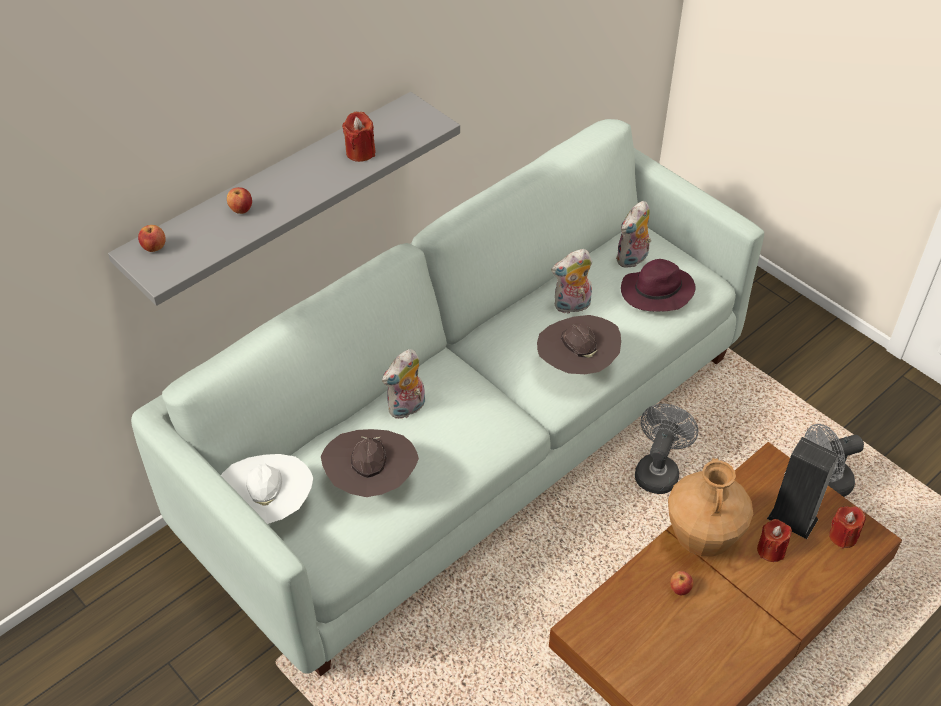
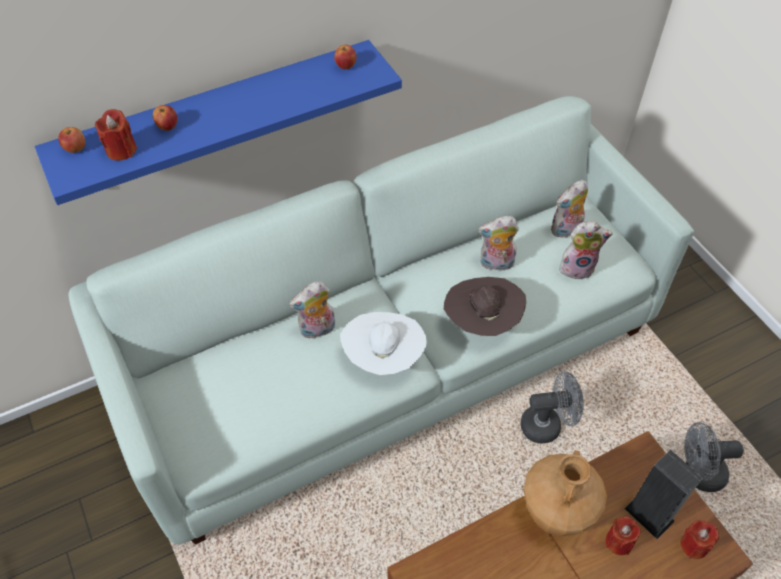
camera: 15 degrees right, 5 degrees up
(269, 507) = (167, 395): white hat -> white hat (384, 358)
(273, 193) = (217, 115): grey shelf -> blue shelf
(360, 152) = (298, 90): red candle -> red candle (121, 150)
(371, 482) = (262, 393): brown hat -> none
(656, 293) = (577, 267): purple hat -> plush toy
(658, 470) = (547, 425): grey fan -> grey fan turned 45 degrees clockwise
(680, 589) = (519, 559): apple -> apple (346, 66)

